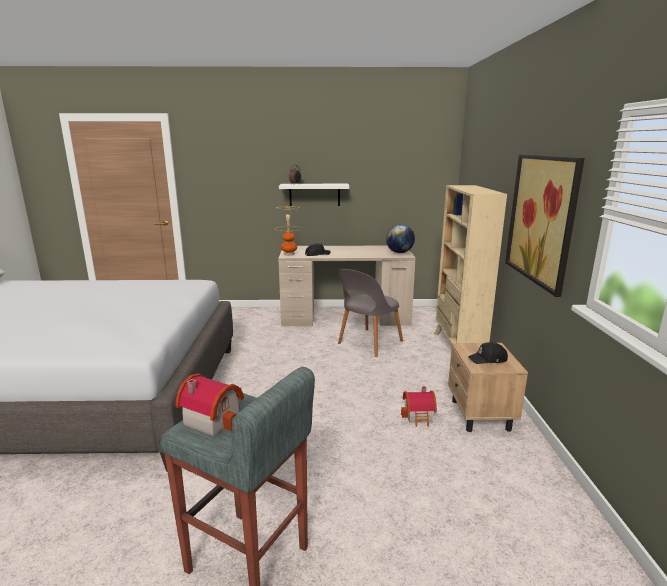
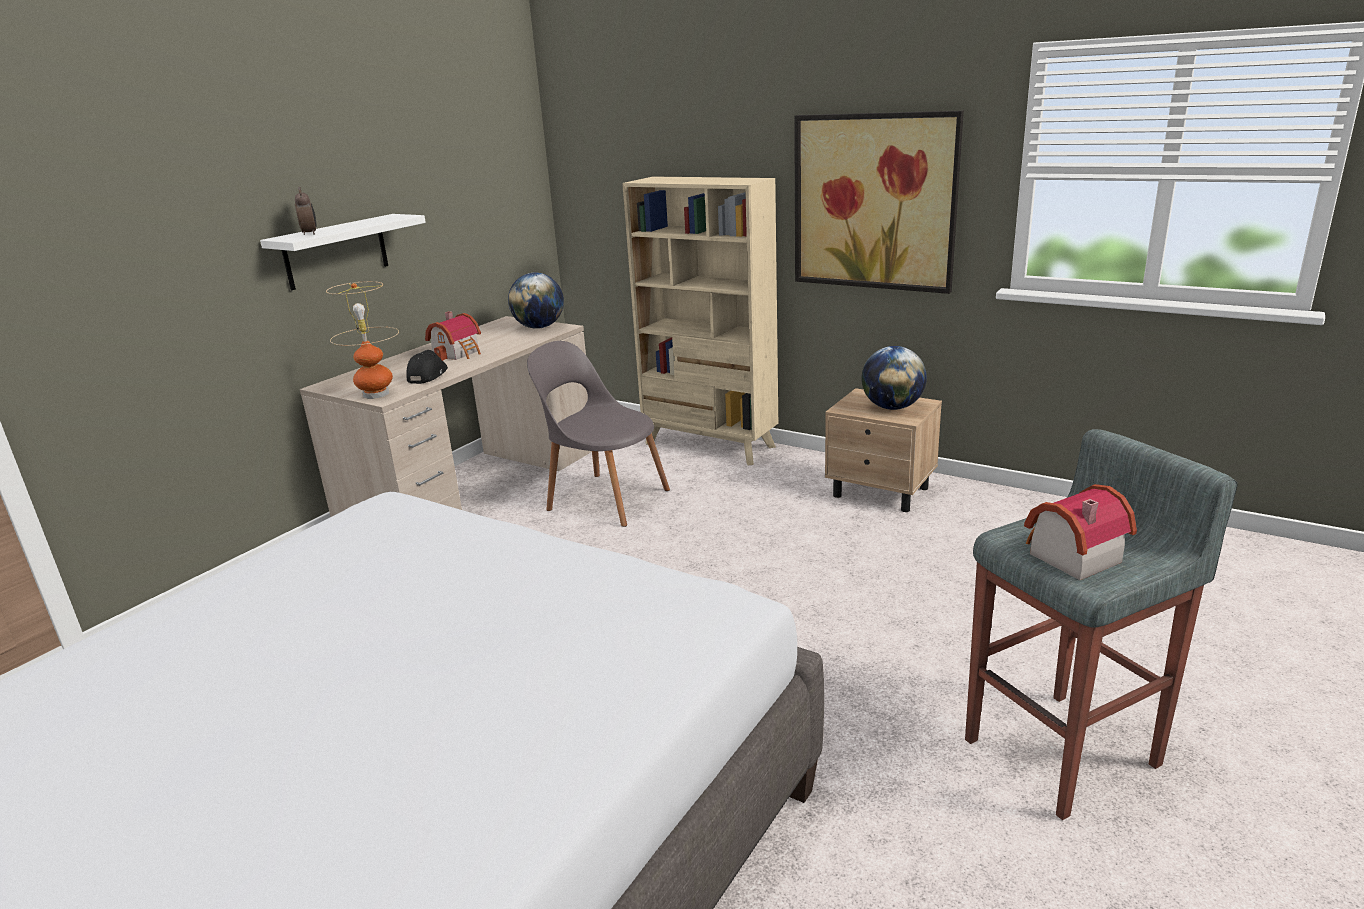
camera: 55 degrees left, 5 degrees up
(368, 343) = (604, 498): grey chair -> grey chair turned 135 degrees clockwise
(419, 416) = (849, 530): toy house -> toy house (459, 353)
(488, 359) = (892, 407): black cap -> globe

